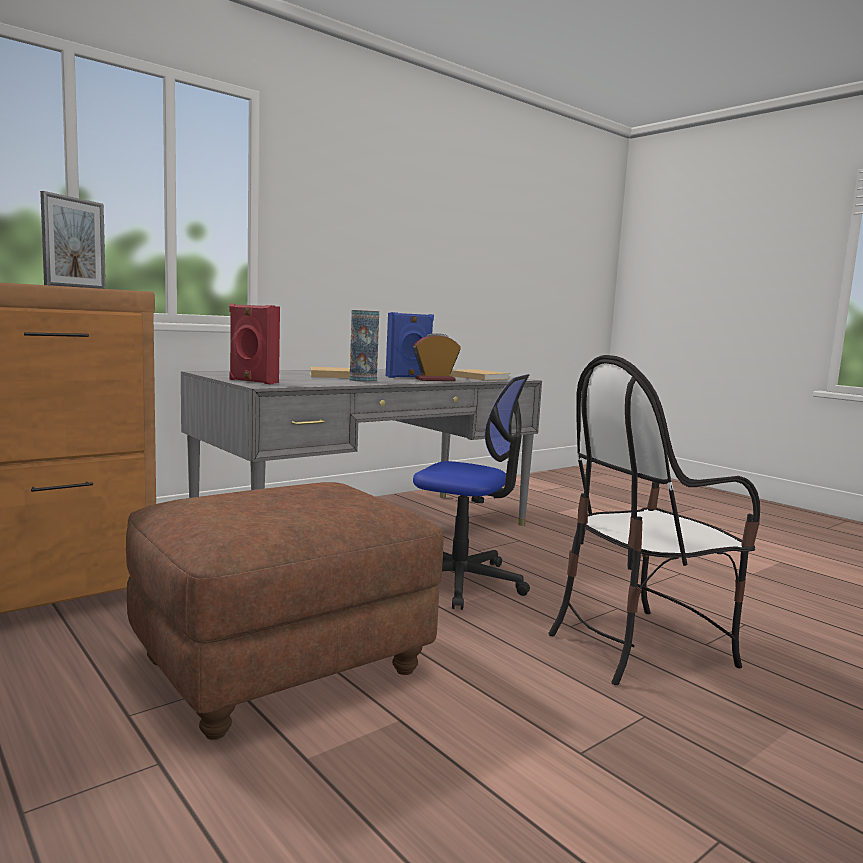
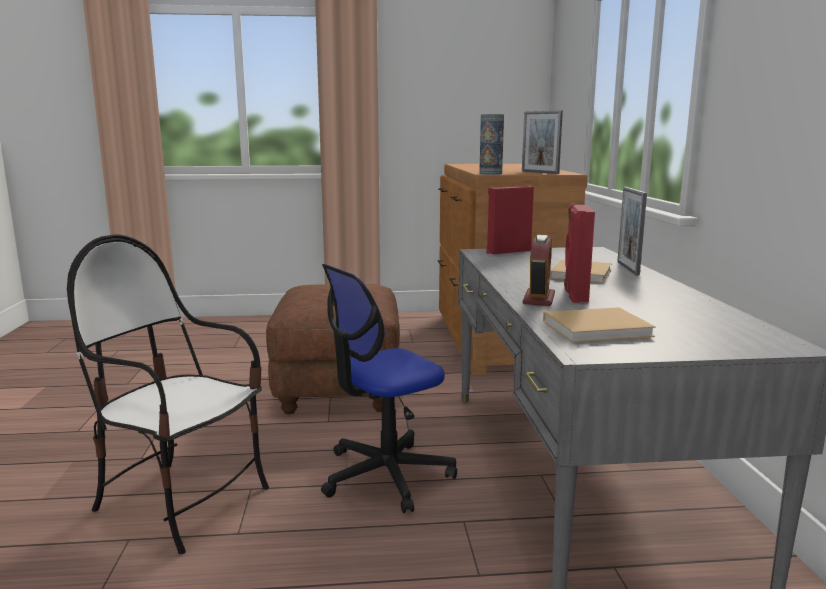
camera: 125 degrees right, 5 degrees up
(295, 371) = (627, 268): none -> picture frame
(363, 380) = (526, 275): vase -> vase (490, 174)
(408, 377) = (574, 294): blue speaker -> red speaker
(639, 646) = (182, 502): chair -> chair turned 75 degrees counterclockwise

